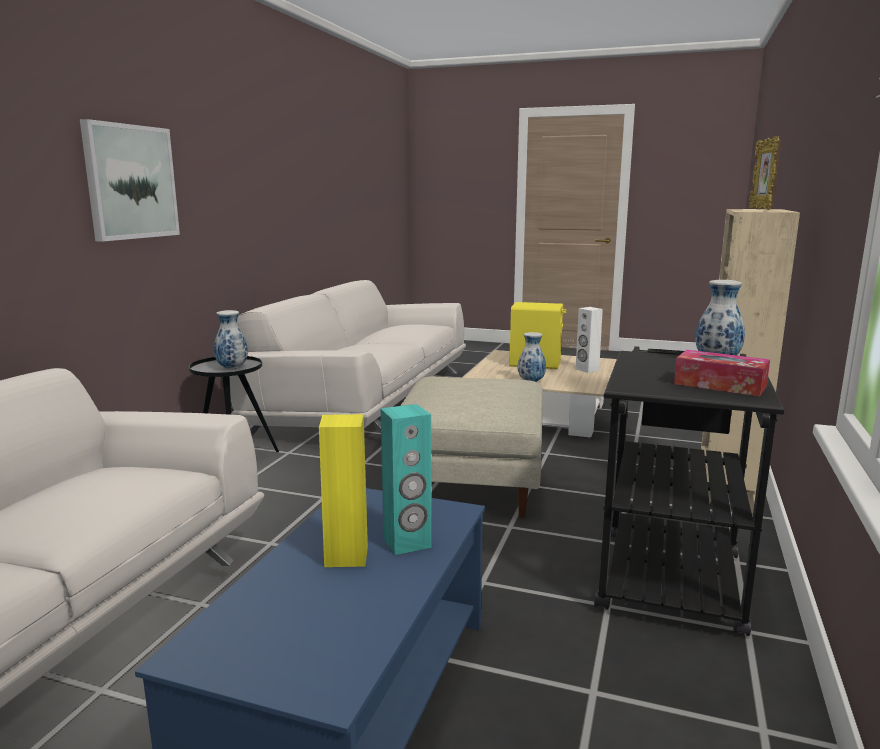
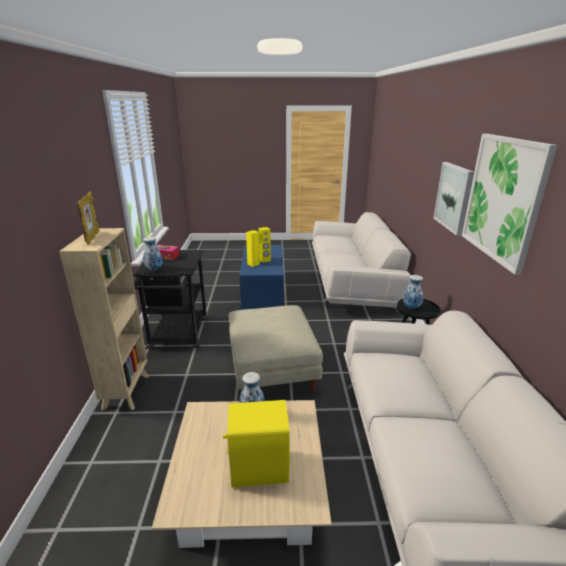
camera: 160 degrees right, 10 degrees up
(222, 155) = (503, 199): none -> picture
(407, 543) = (253, 264): turquoise speaker -> yellow speaker
(587, 370) = (200, 463): white speaker -> none

